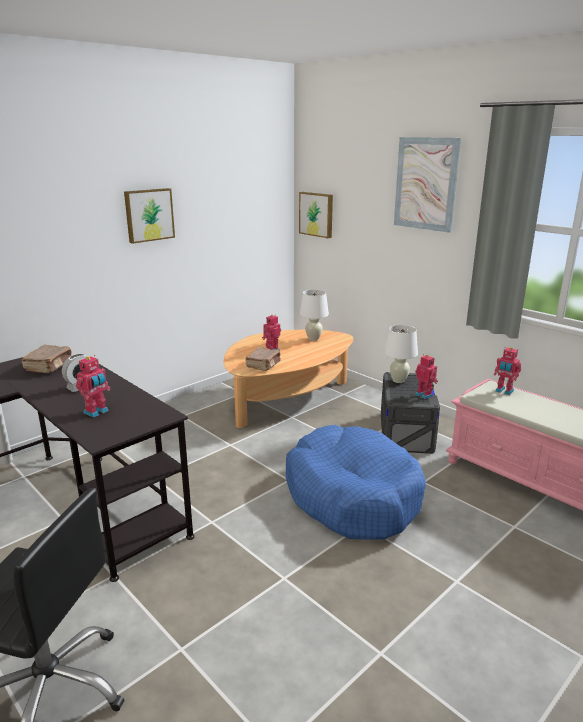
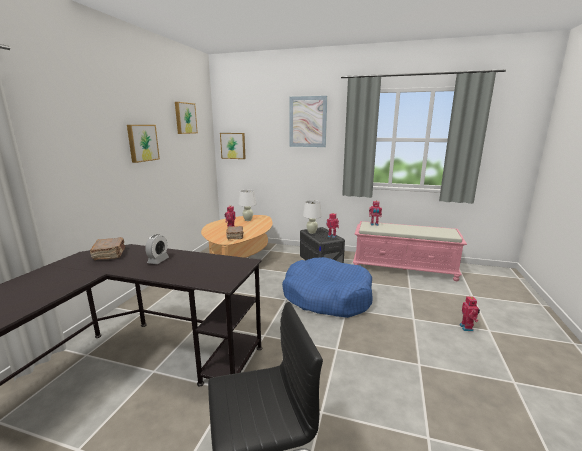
camera: 30 degrees left, 5 degrees down
(97, 412) = (195, 271): toy robot -> toy robot (467, 328)
(232, 173) = (185, 118): none -> picture

